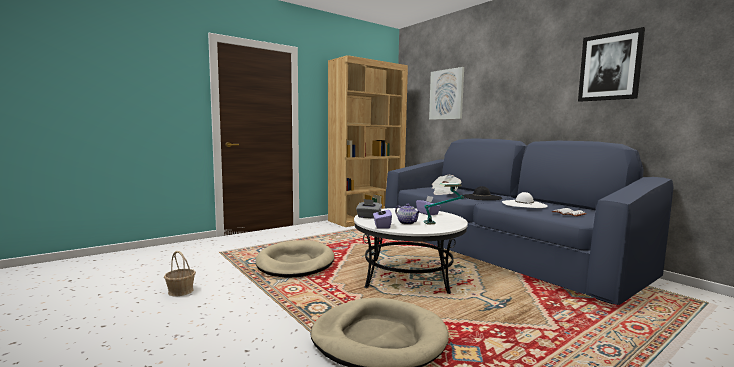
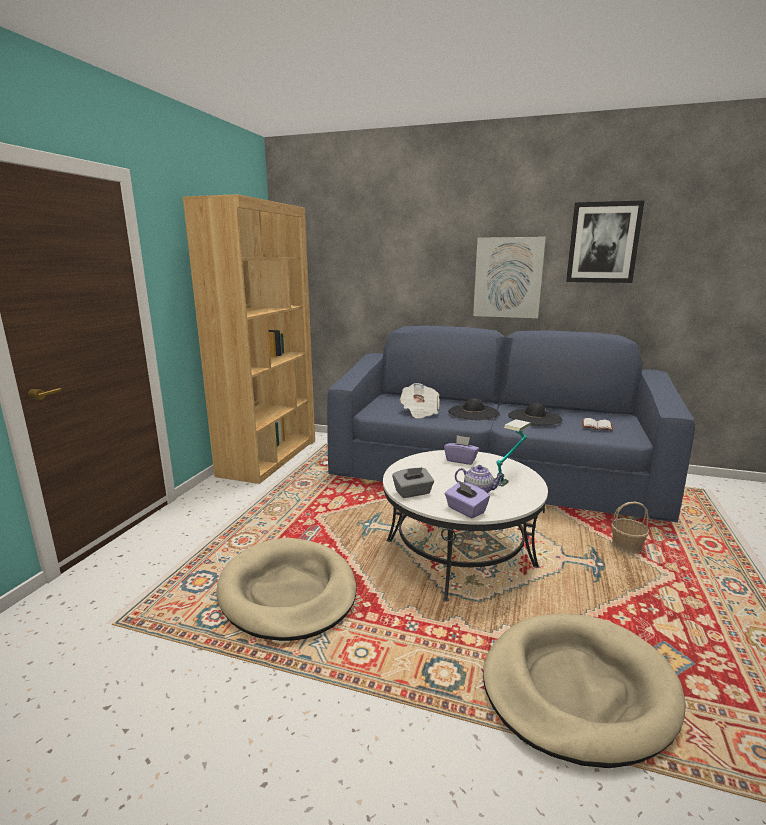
camera: 35 degrees left, 10 degrees up
(180, 291) = (173, 768): basket -> basket (627, 547)
(446, 94) = (369, 257): picture -> picture (508, 277)
(524, 204) = (534, 417): white hat -> black hat

